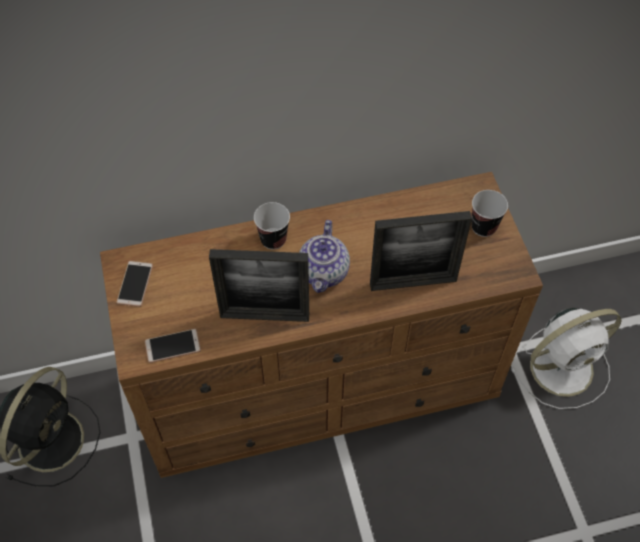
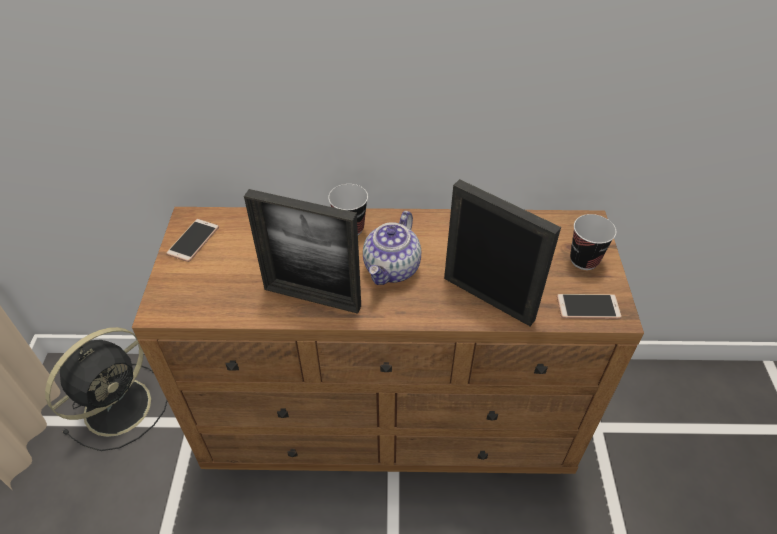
camera: 15 degrees right, 10 degrees down
(172, 346) = (202, 306): phone -> phone (588, 307)
(413, 282) = (488, 298): picture frame -> picture frame turned 150 degrees counterclockwise
(564, 367) = (654, 460): white fan -> none

